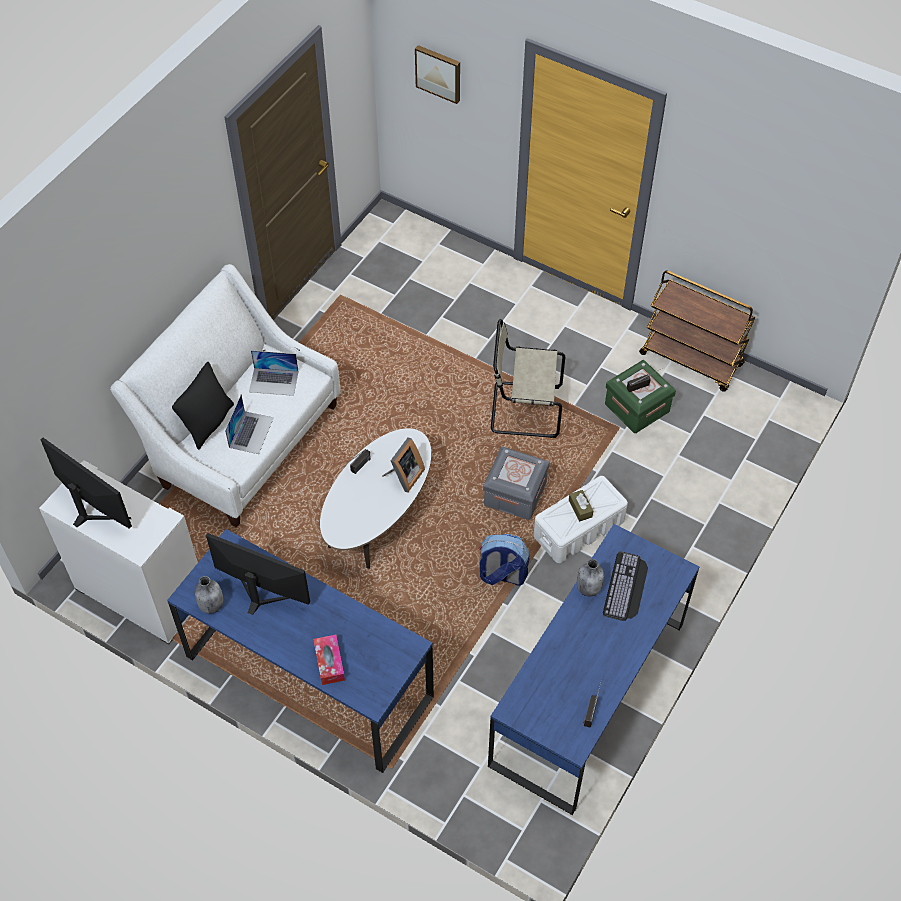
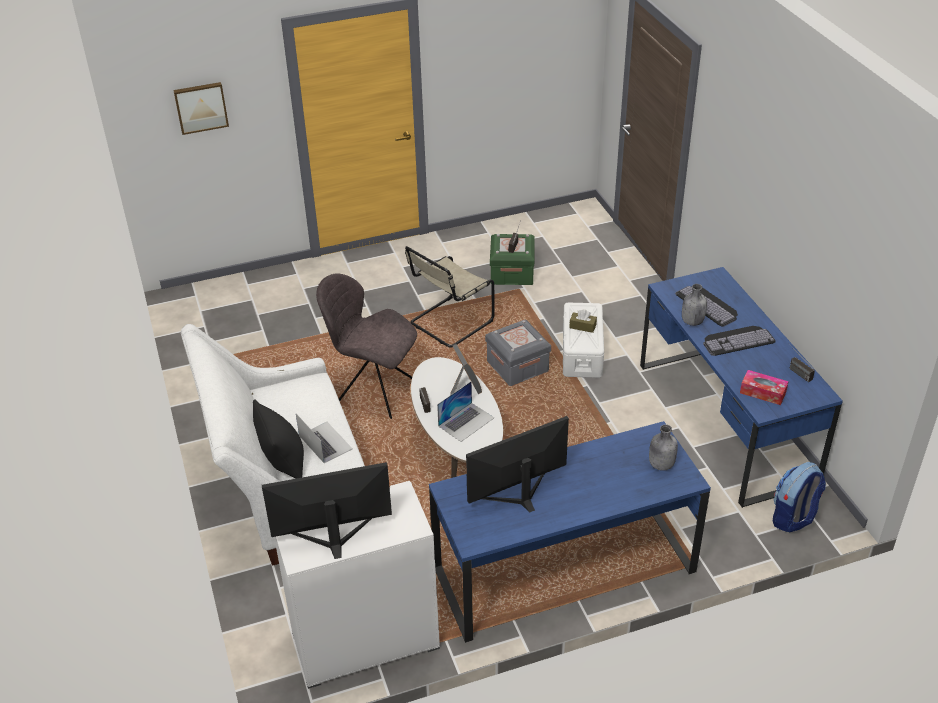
camera: 50 degrees left, 15 degrees down
(211, 605) = (497, 531): grey bottle -> grey bottle (660, 465)
(274, 381) = (291, 403): laptop -> laptop (466, 422)
(329, 663) = (628, 487): tissue box -> tissue box (763, 392)
(392, 417) = (374, 391): none -> grey chair
(502, 575) = (581, 410): backpack -> backpack (793, 518)
(595, 638) = (737, 340): none -> keyboard
(692, 360) = (502, 230): brown cart -> none

